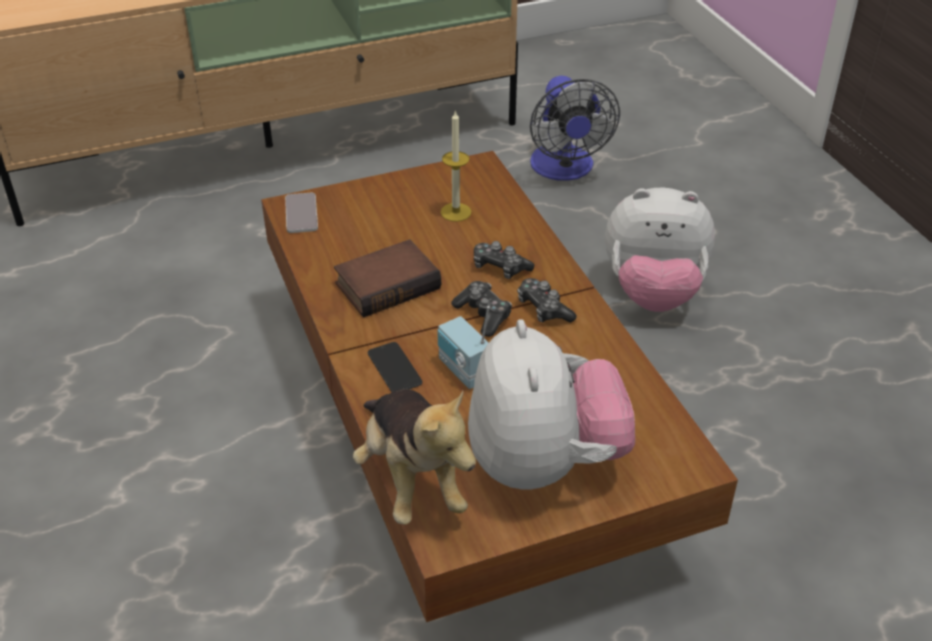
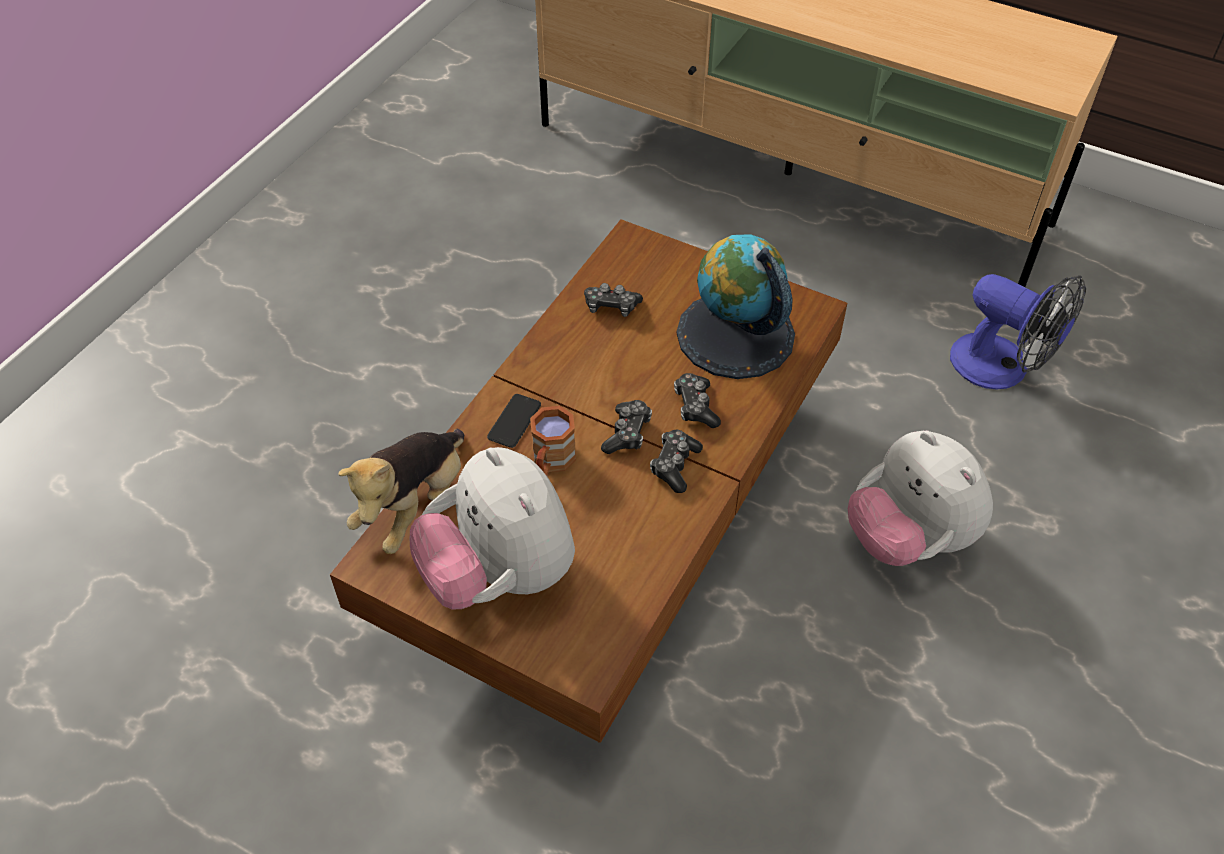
camera: 50 degrees right, 10 degrees up
(301, 214) = (628, 252): phone -> none
(345, 253) = (611, 306): none -> game controller
(387, 284) = (602, 354): book -> none
(456, 212) = (735, 335): candle -> globe
(463, 371) = (551, 462): radio -> brown mug
(544, 463) = (499, 574): plush toy -> plush toy turned 105 degrees clockwise
(564, 169) = (1002, 368): fan -> fan turned 90 degrees counterclockwise

